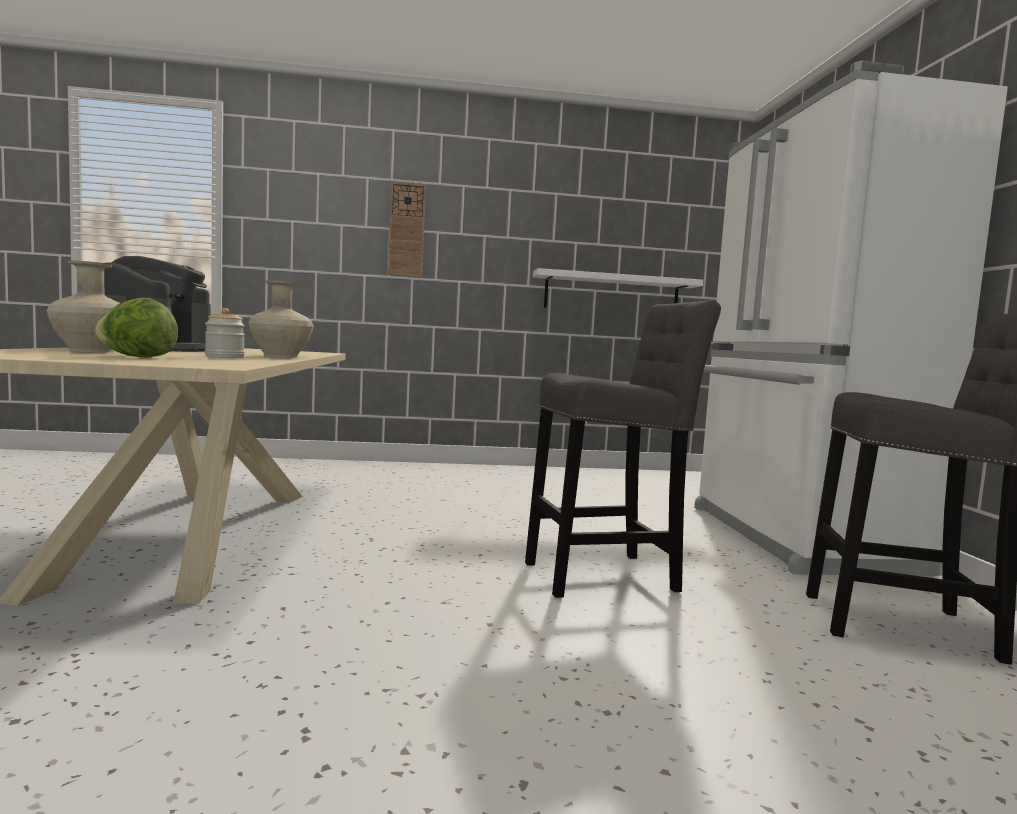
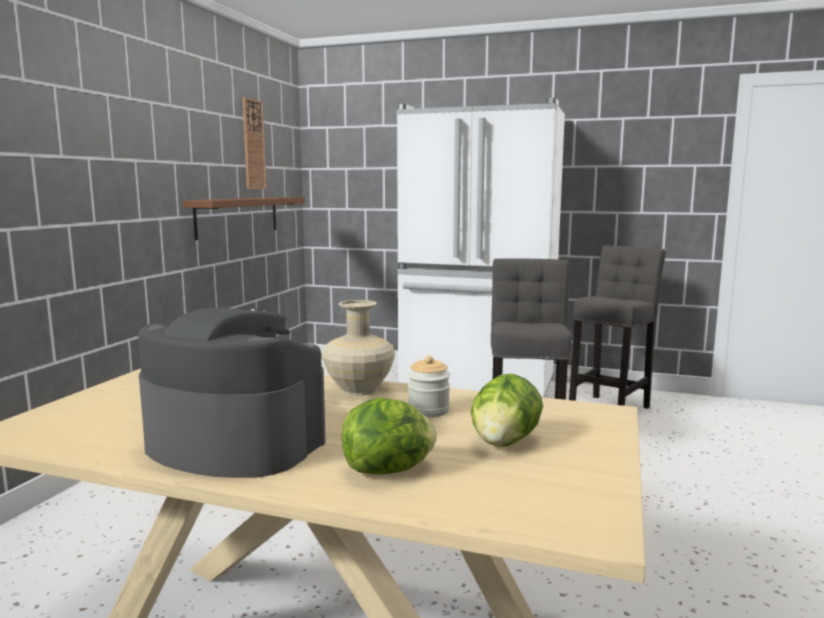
camera: 65 degrees left, 5 degrees up
(92, 351) = (389, 470): beige vase -> lettuce
(406, 230) = (56, 157): wall clock -> wall clock (253, 144)
(611, 294) = (238, 216): white shelf -> brown shelf

